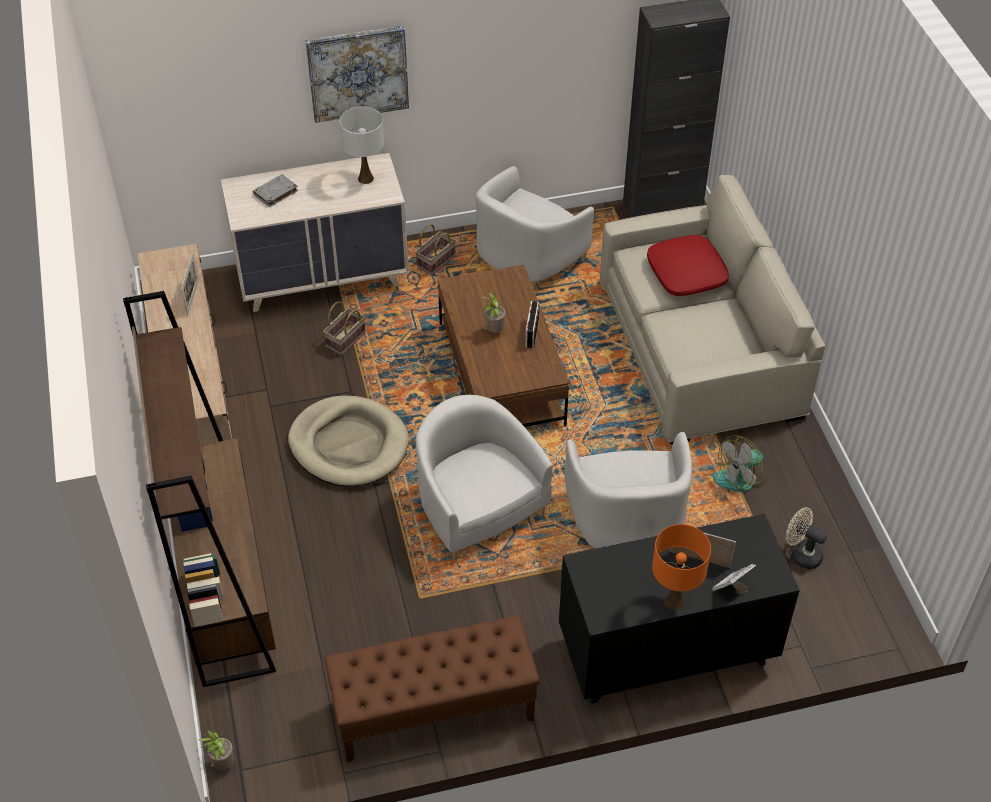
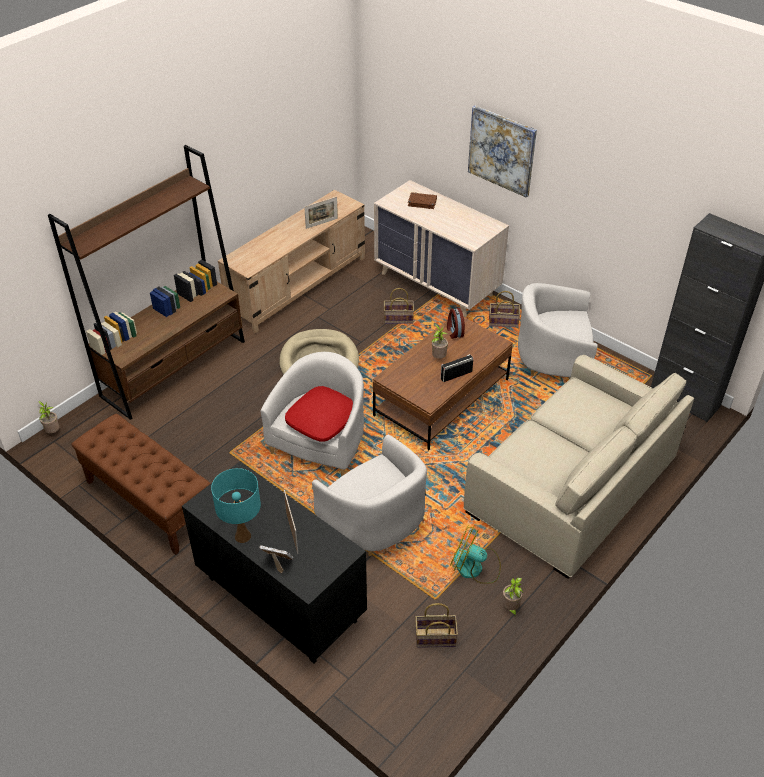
camera: 55 degrees right, 5 degrees down
(275, 193) = (422, 202): grey book -> brown book
(365, 179) = (474, 227): white table lamp -> none
(466, 297) = (454, 332): none -> alarm clock
(626, 522) = (375, 522): white armchair -> white armchair turned 90 degrees counterclockwise
(673, 601) = (243, 536): orange table lamp -> turquoise table lamp
(687, 273) = (590, 420): red pillow -> red pillow (322, 420)
(801, 554) = (434, 638): beige fan -> basket
(807, 478) = (510, 608): none -> potted plant

